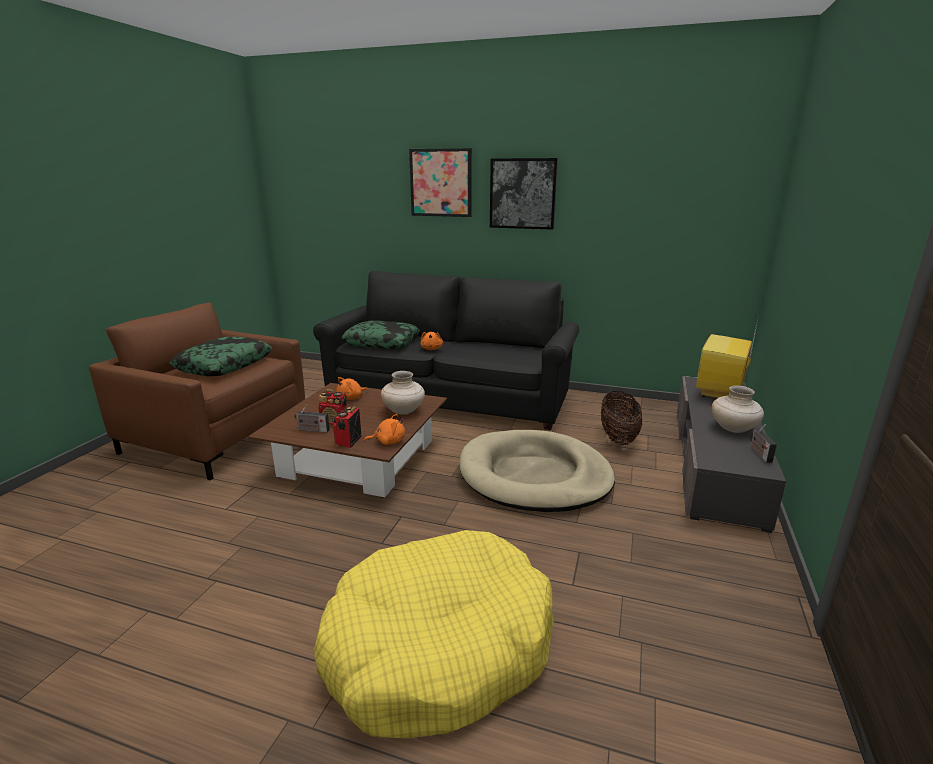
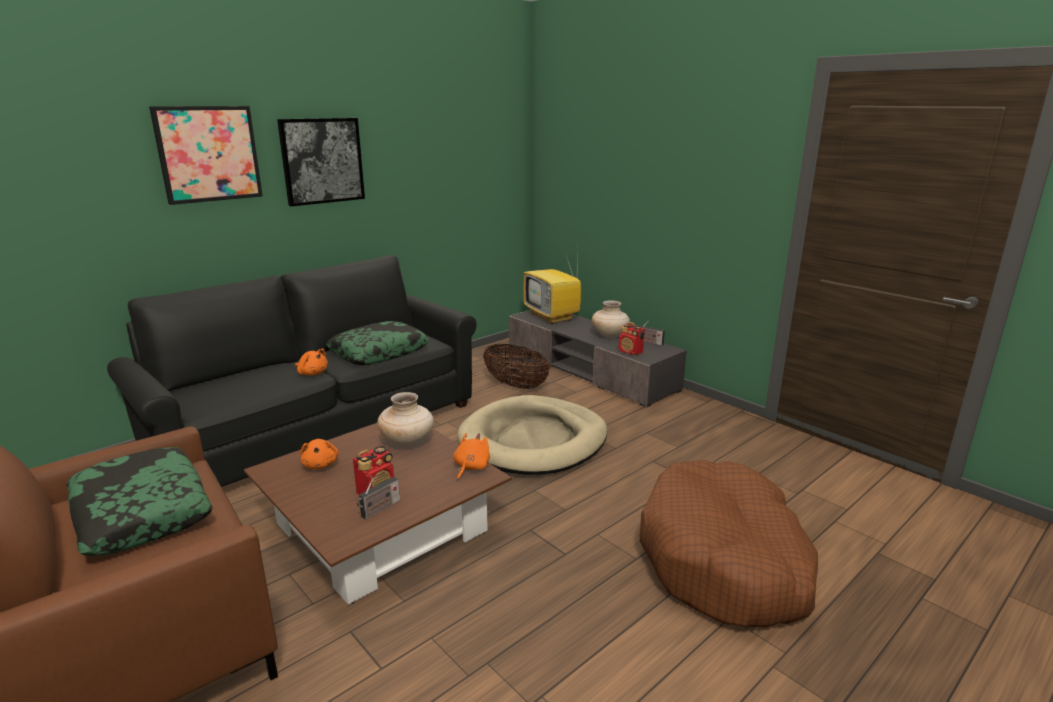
camera: 60 degrees left, 0 degrees up
(348, 441) = (441, 491): radio -> radio (630, 352)
(382, 342) = (232, 393): pillow -> pillow (379, 352)
(438, 647) = (724, 560): yellow dog bed -> brown dog bed

